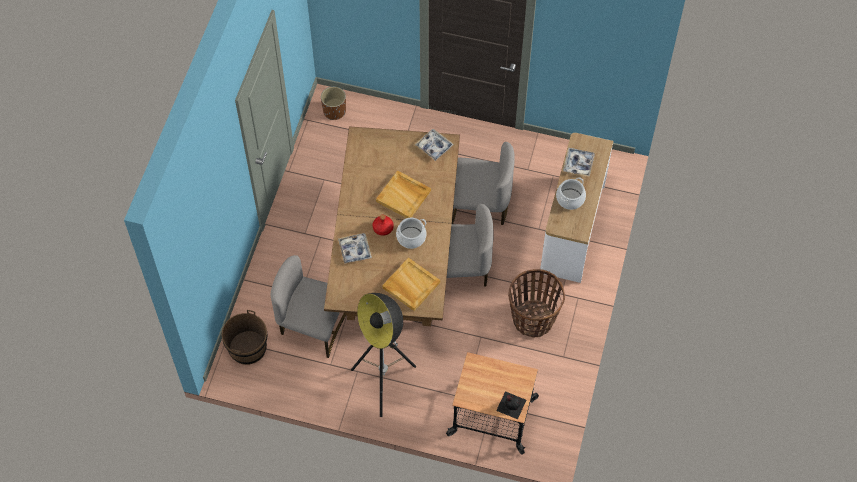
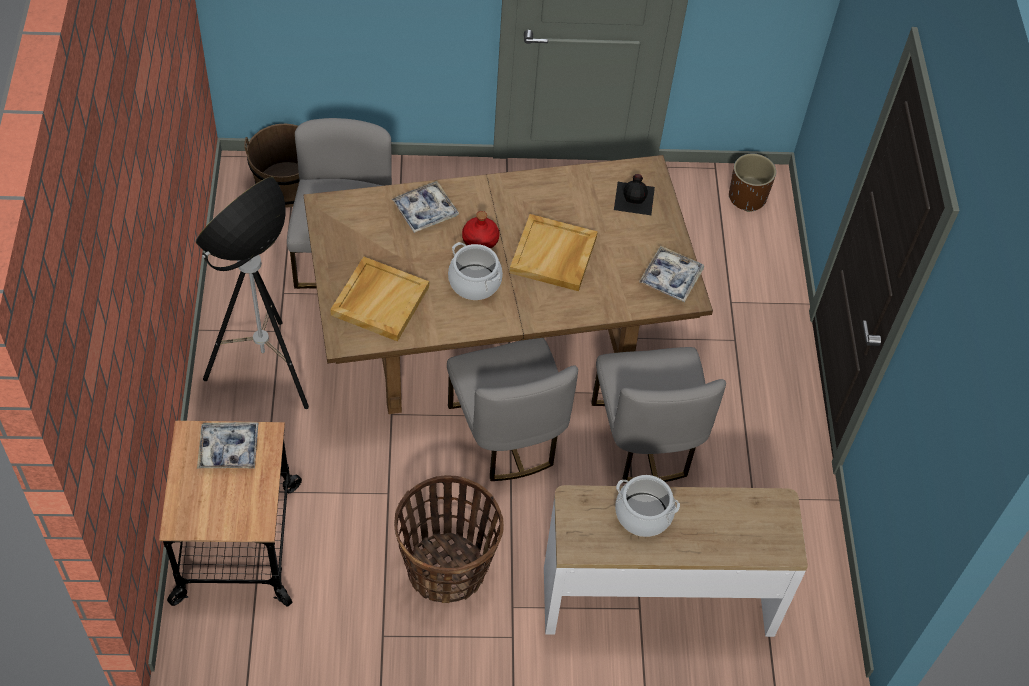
camera: 70 degrees right, 5 degrees down
(511, 404) = (192, 511): black bottle -> black bottle (635, 197)
(578, 164) = (727, 514): tray -> tray (229, 449)

